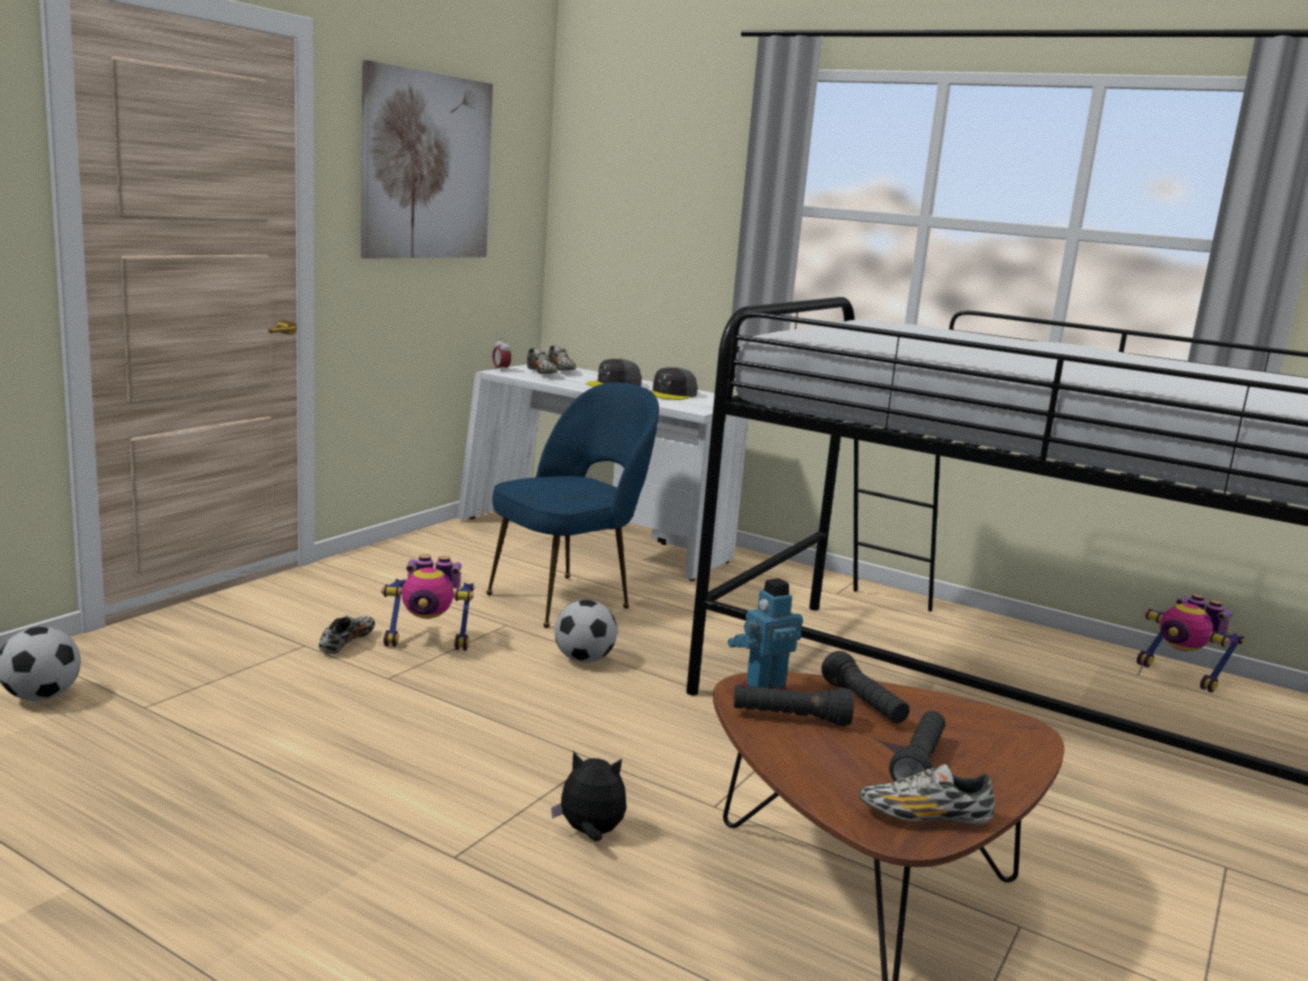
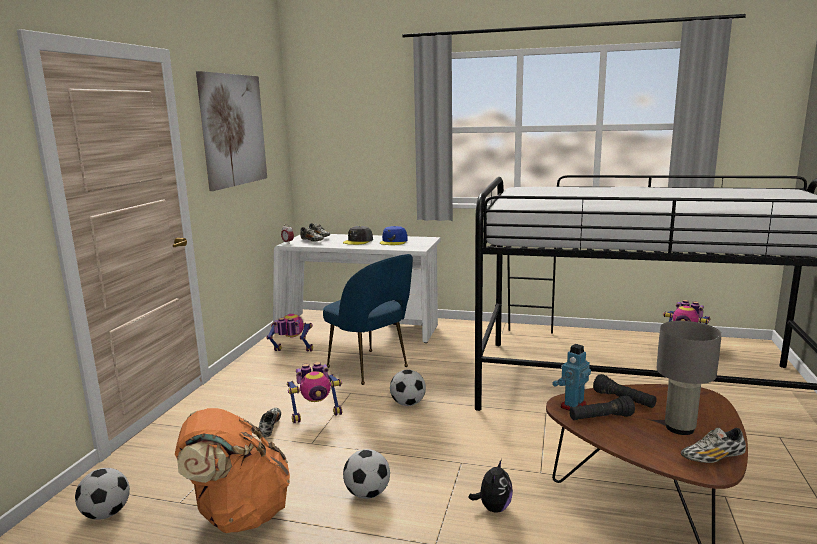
camera: 15 degrees left, 0 degrees up
(209, 742) = (239, 514): none -> orange backpack
(412, 764) = (367, 494): none -> football
(464, 551) = (292, 353): none -> toy robot
(567, 599) = (371, 369): blue chair -> blue chair turned 105 degrees clockwise
(590, 833) = (493, 508): plush toy -> plush toy turned 120 degrees clockwise
(671, 394) = (394, 241): grey cap -> blue cap
(918, 763) = (680, 428): black flashlight -> grey table lamp

